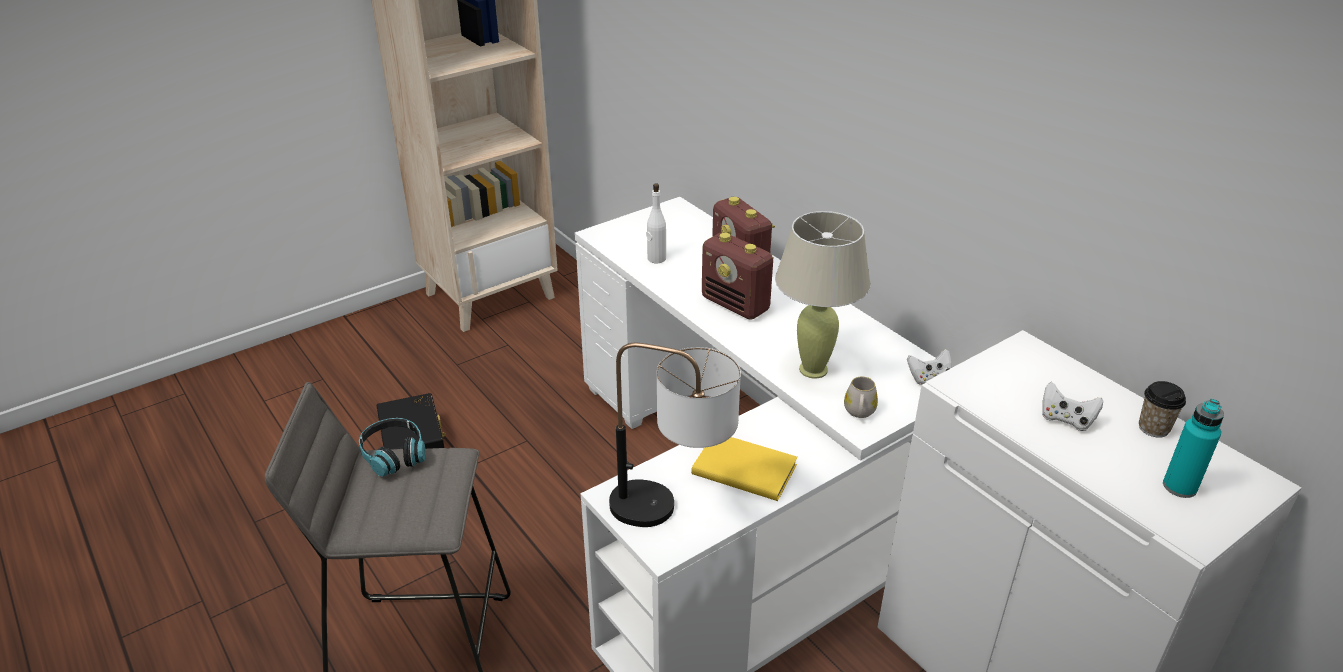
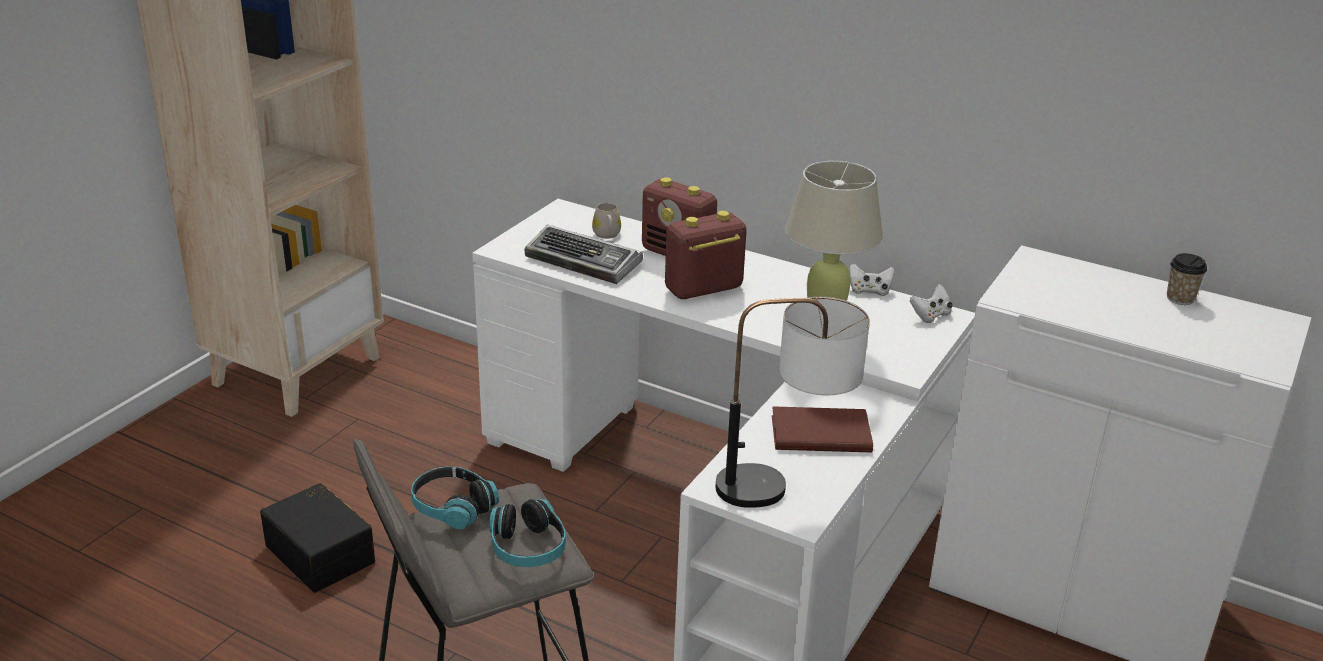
camera: 25 degrees left, 5 degrees down
(421, 507) = (527, 548): none -> headphones
(656, 258) = (585, 262): white bottle -> keyboard
(736, 305) = (703, 289): radio -> radio turned 135 degrees clockwise
(744, 468) = (819, 432): yellow book -> brown book
(859, 413) = (894, 358): white mug -> white mug (607, 235)
(1066, 419) = (1112, 307): white game controller -> white game controller (869, 291)
(1179, 487) = (1231, 336): turquoise bottle -> none

